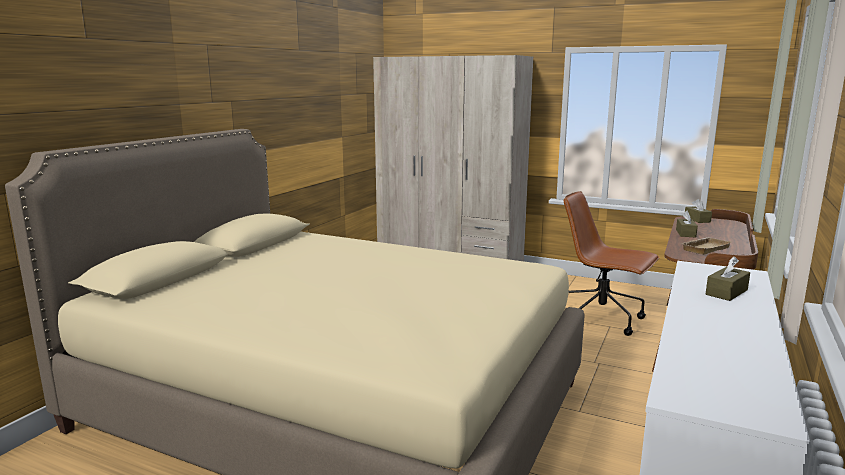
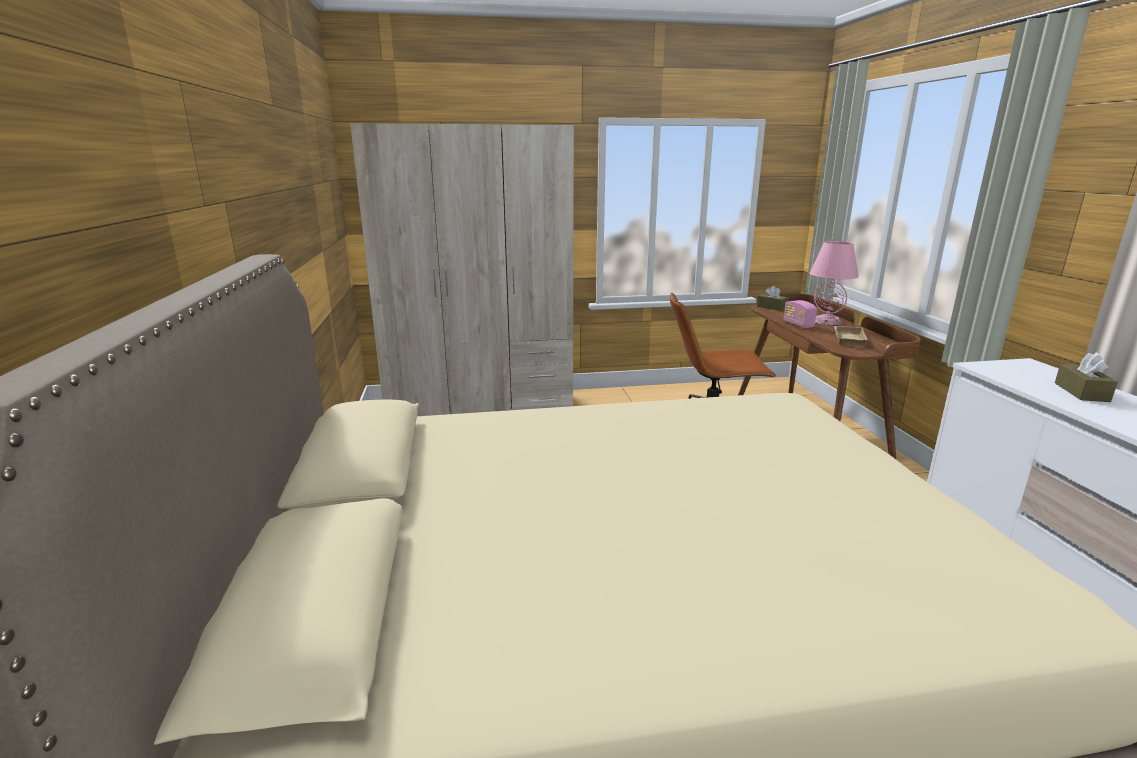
camera: 35 degrees left, 5 degrees up
(685, 233) = (798, 325): brown tissue box -> radio
(723, 235) = (826, 321): none -> pink table lamp

